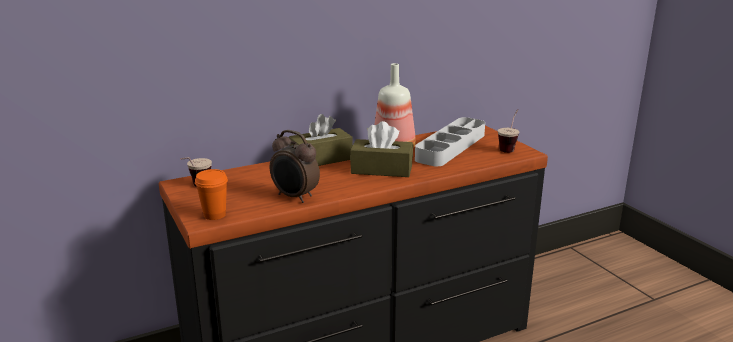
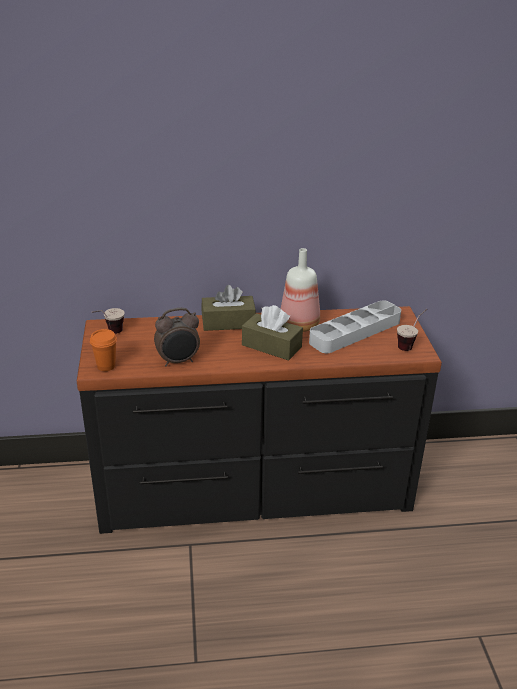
camera: 20 degrees right, 10 degrees up
(295, 197) = (178, 361): alarm clock -> alarm clock turned 75 degrees counterclockwise

